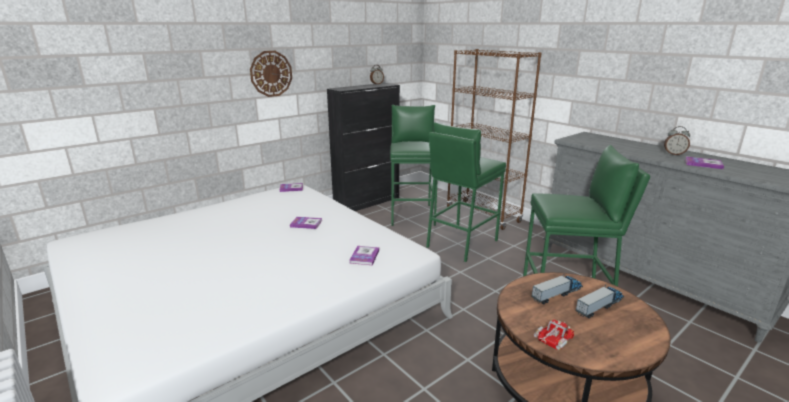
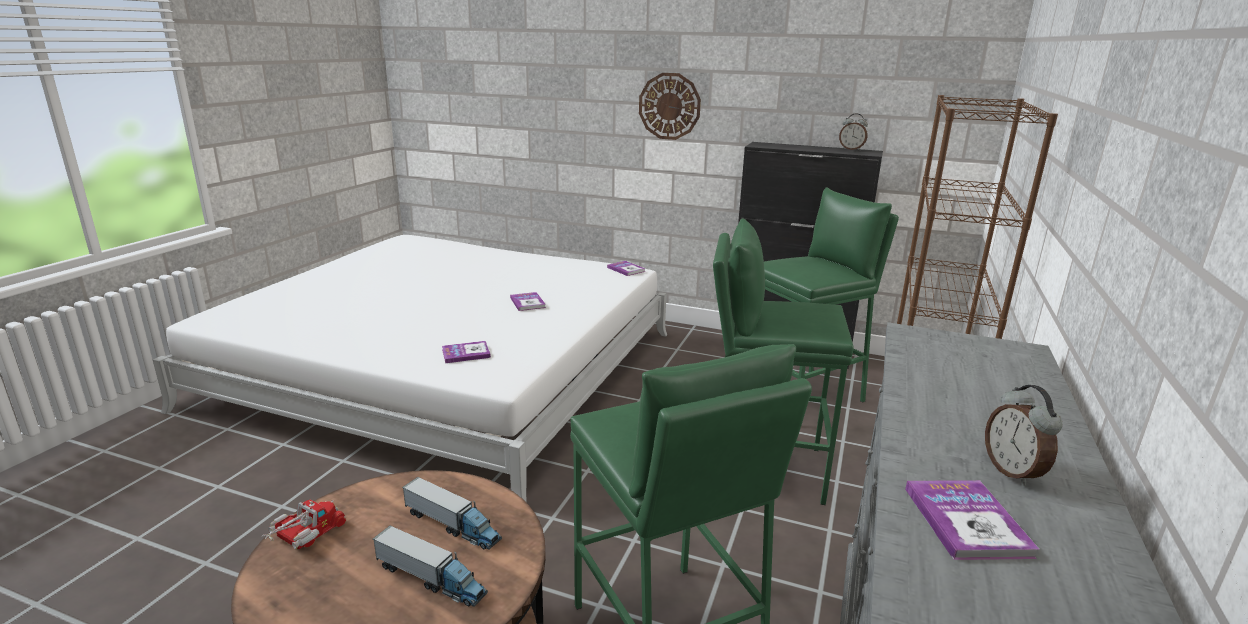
camera: 60 degrees right, 0 degrees up
(552, 341) = (304, 536): toy truck -> toy truck turned 75 degrees counterclockwise

